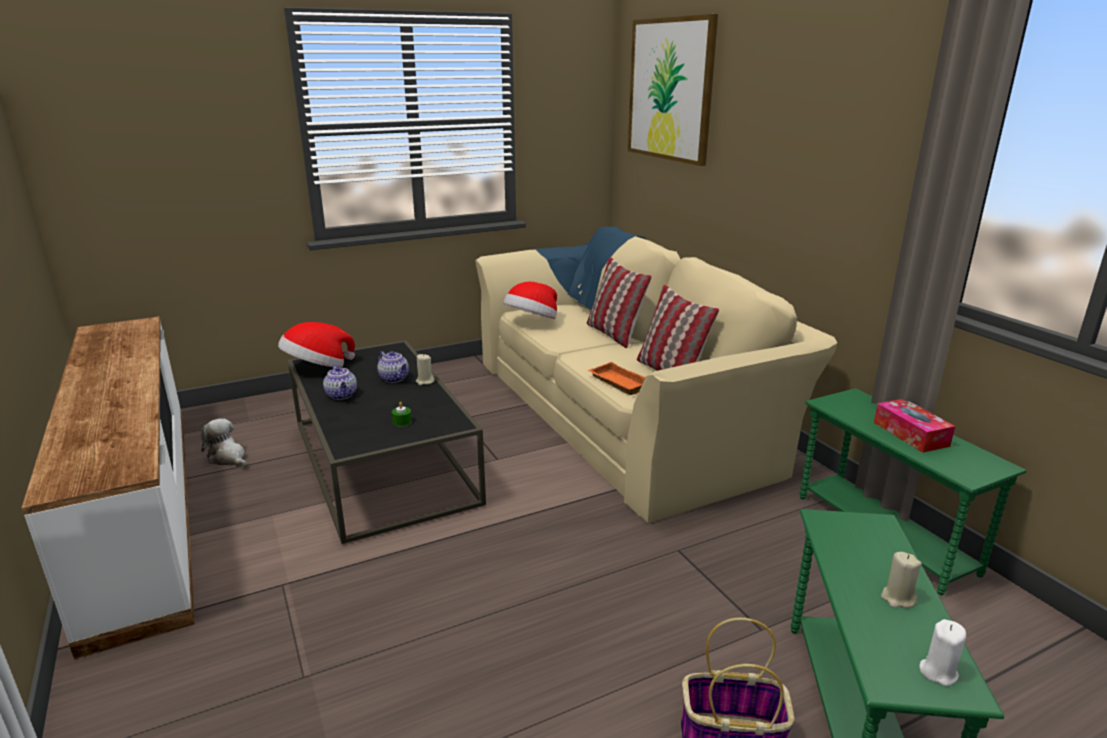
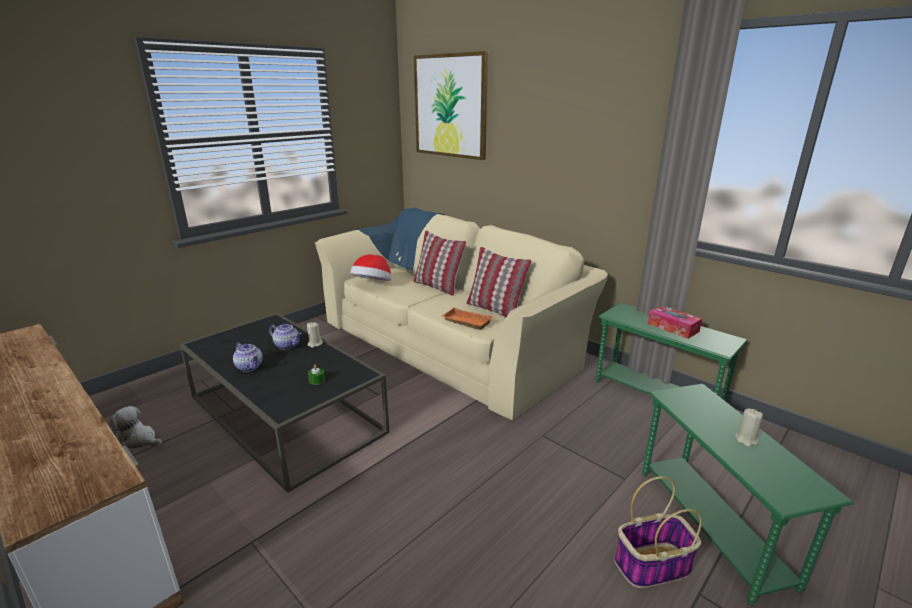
camera: 20 degrees left, 0 degrees up
(317, 368) = (212, 347): hat -> none
(938, 671) = (802, 483): white candle -> none

